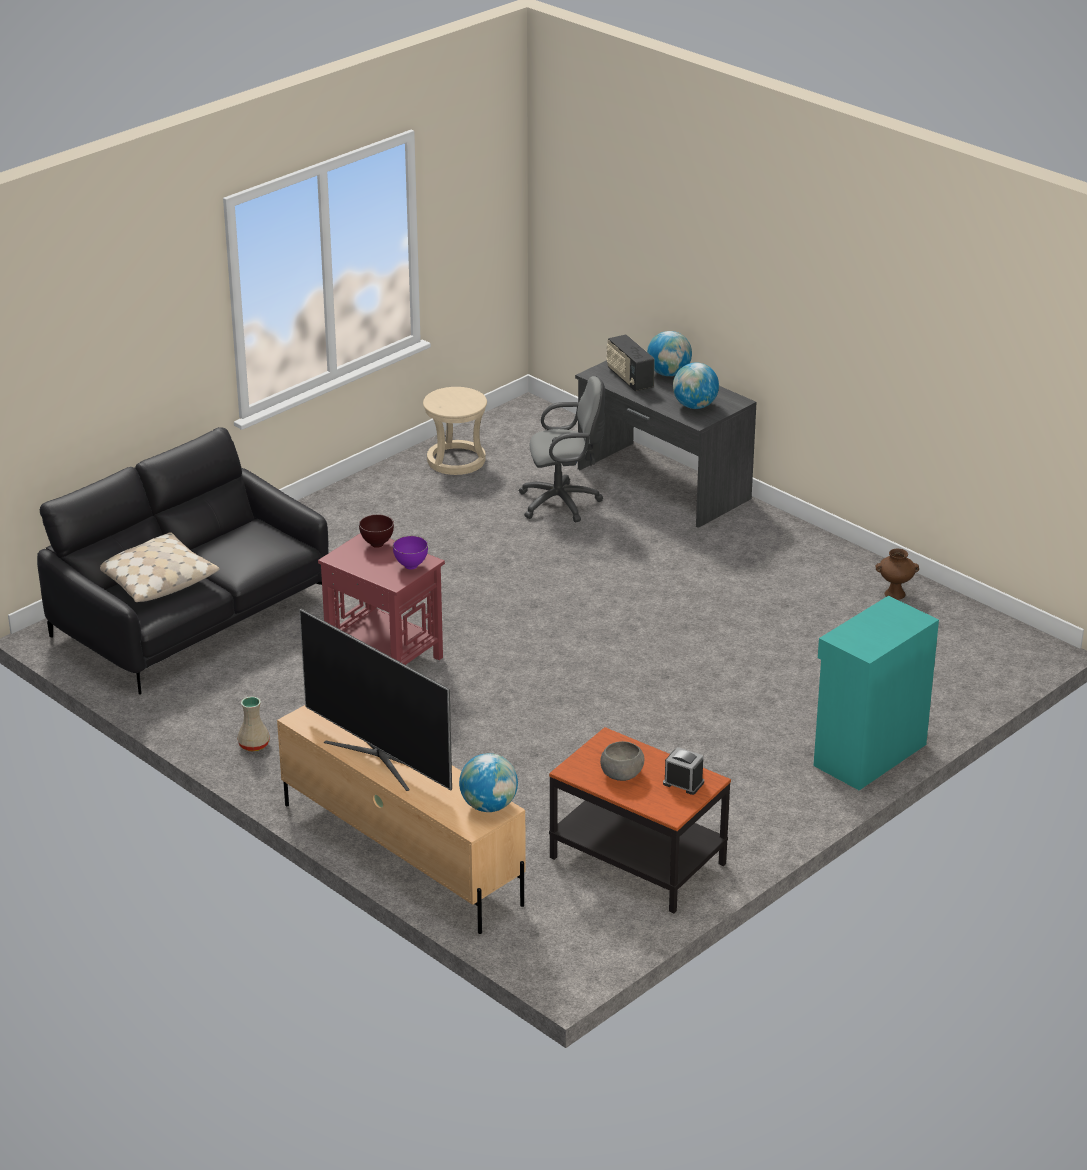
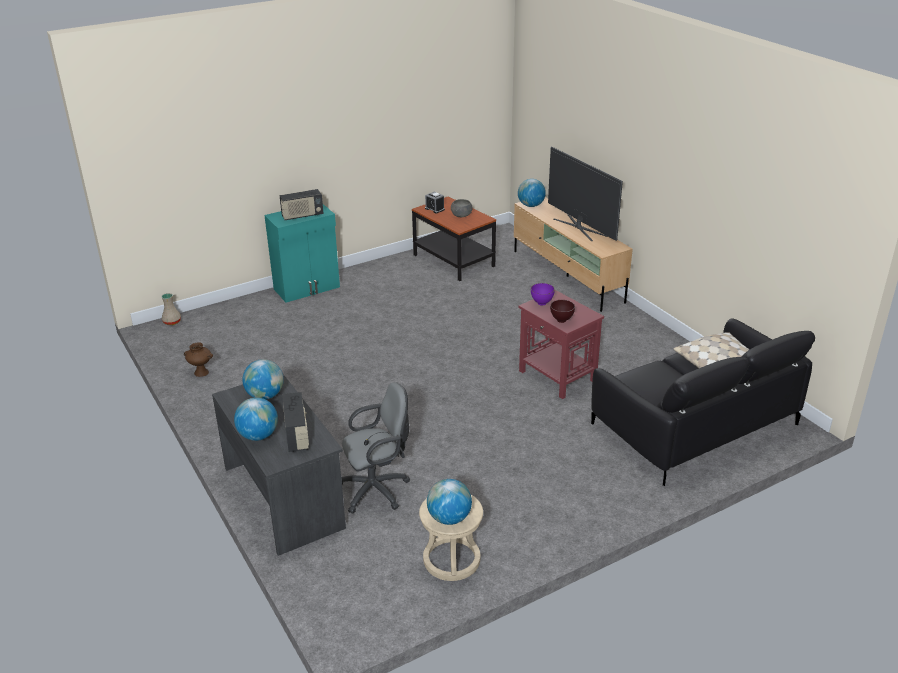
camera: 165 degrees left, 0 degrees up
(254, 745) = (643, 334): beige vase -> beige vase (171, 322)
(454, 395) = (449, 518): none -> globe
(564, 503) = (377, 489): grey office chair -> grey office chair turned 150 degrees clockwise
(870, 625) = (302, 216): none -> radio

